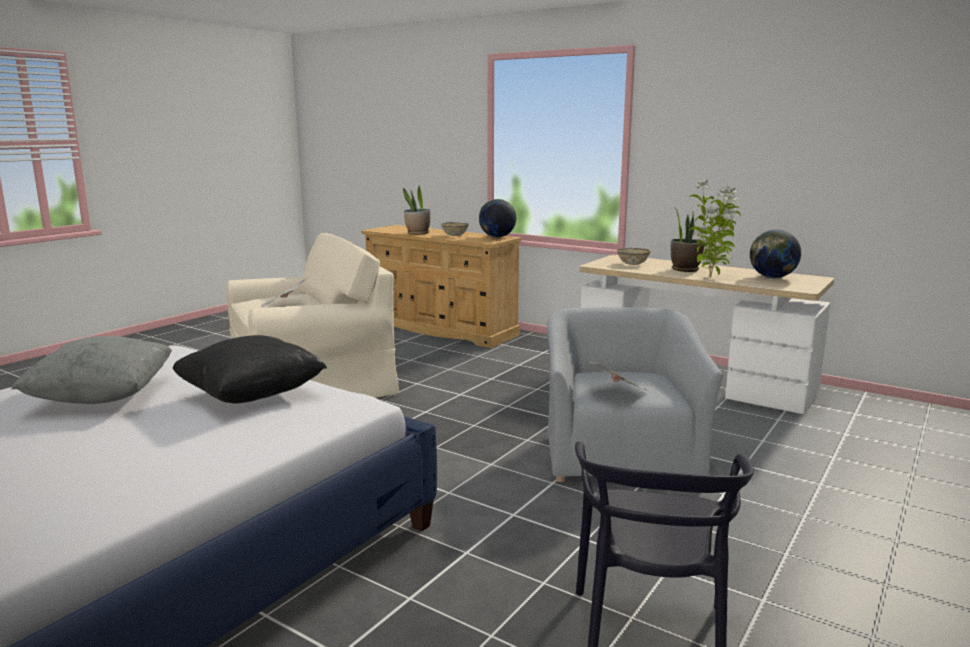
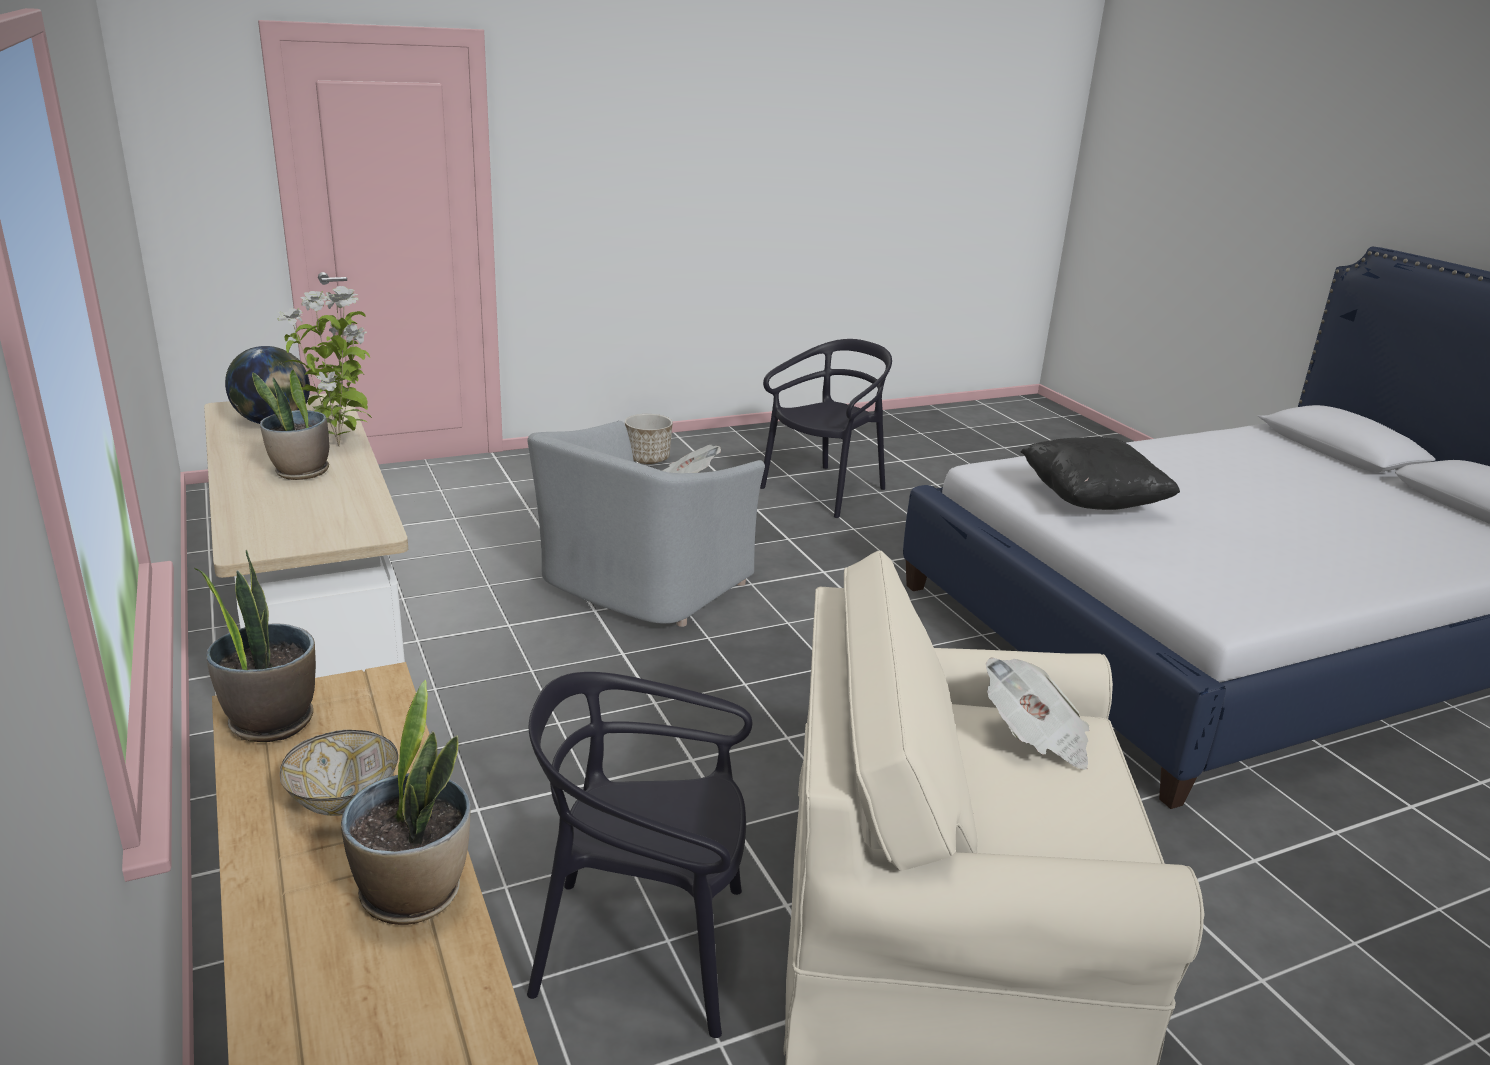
camera: 150 degrees left, 10 degrees up
(103, 397) = (1255, 544): grey pillow -> none
(416, 357) = (643, 948): none -> black chair
(497, 237) = (271, 721): globe -> potted plant
(632, 264) = (312, 514): bowl -> none
(910, 602) = (648, 459): none -> planter

